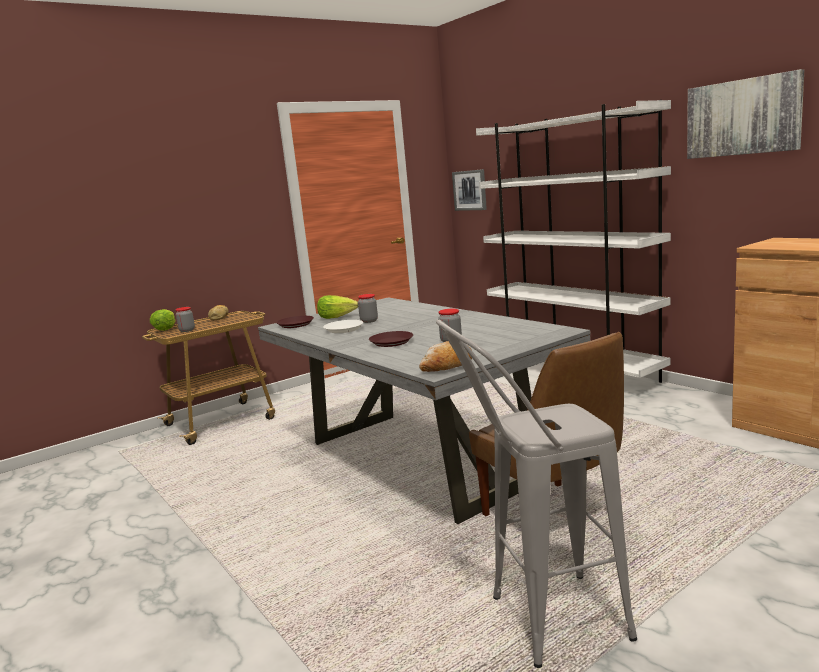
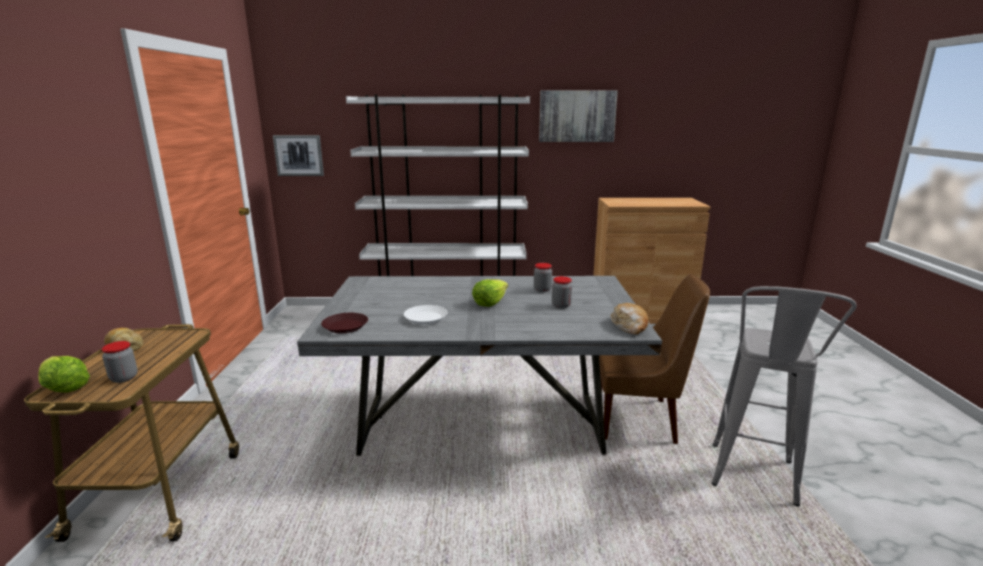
camera: 55 degrees left, 5 degrees up
(337, 317) = (368, 307): lettuce -> lettuce (490, 302)
(369, 321) = (421, 304): jar -> jar (542, 289)
(391, 342) = (518, 319): brown plate -> none

